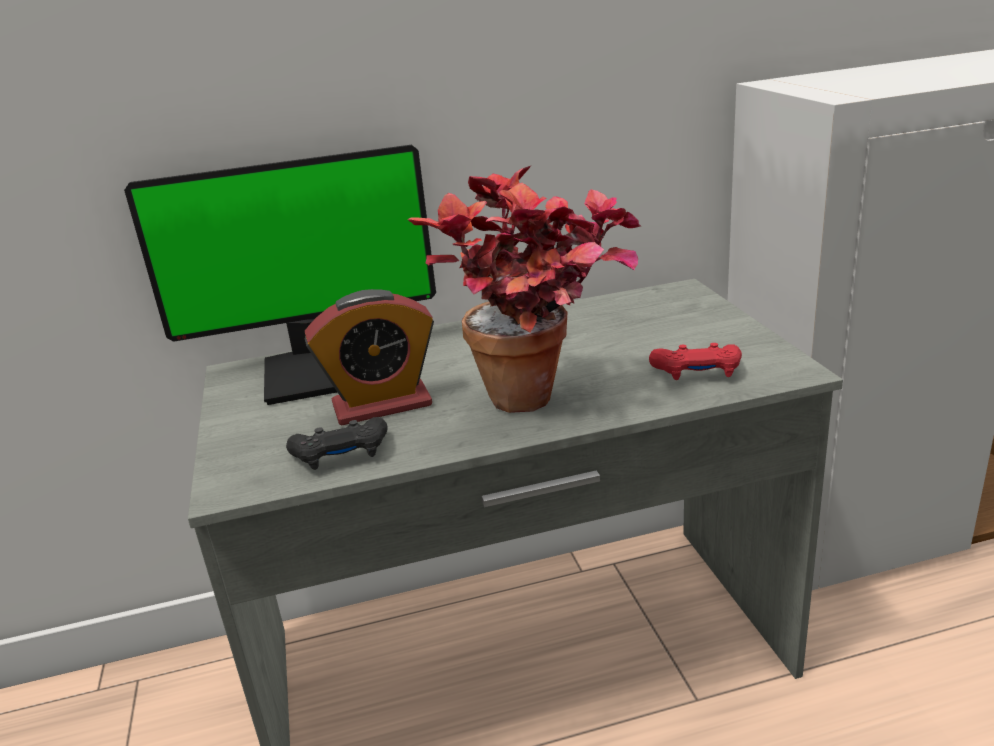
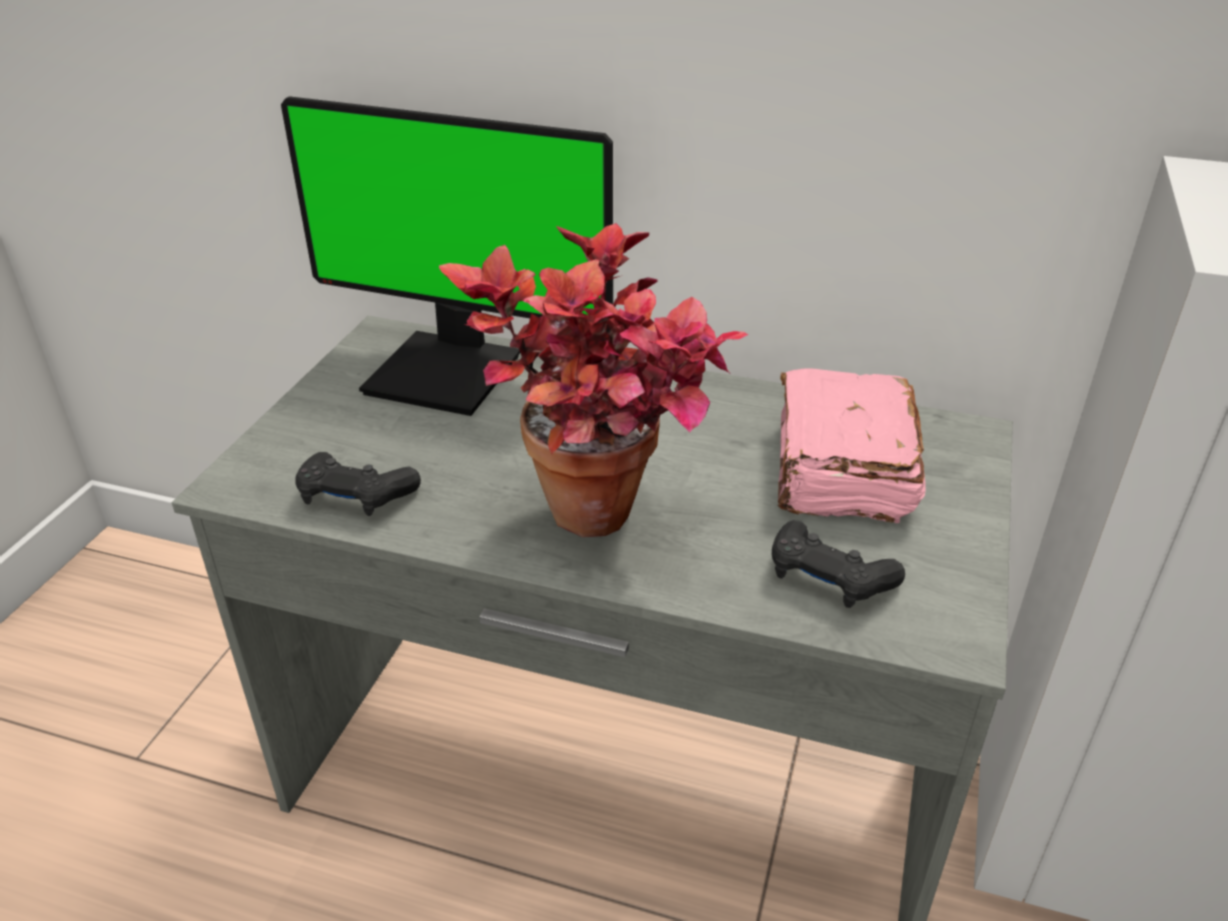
camera: 30 degrees right, 10 degrees up
(382, 405) = (457, 448): alarm clock -> none
(638, 328) = (840, 471): none -> pink book
(697, 373) = (828, 578): red game controller -> black game controller

